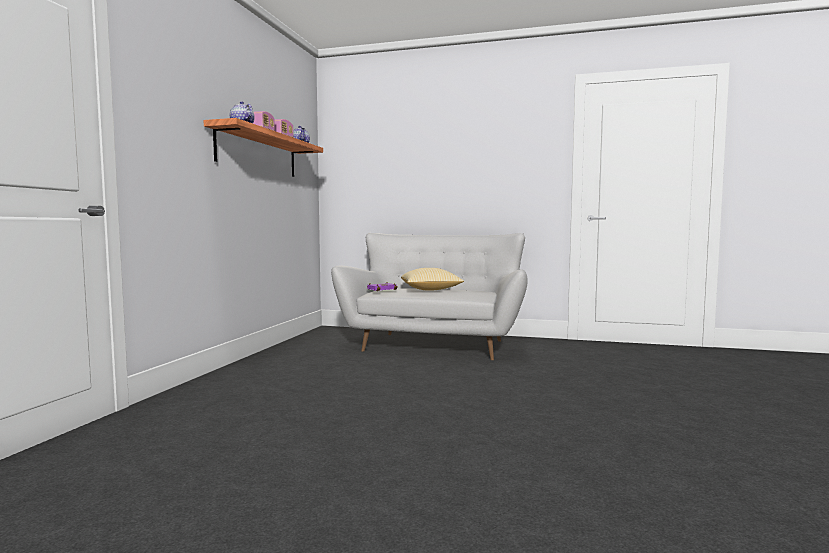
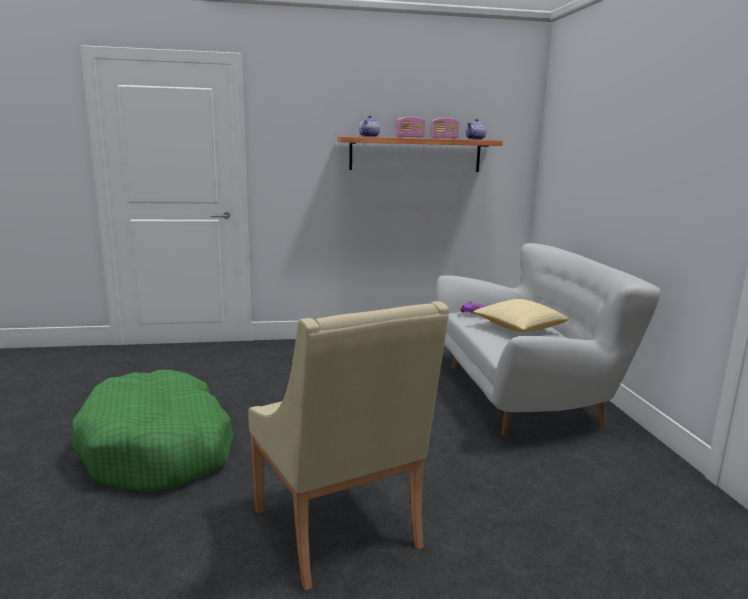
camera: 65 degrees right, 10 degrees up
(411, 485) = (159, 449): none -> green dog bed
(612, 420) = (341, 531): none -> beige armchair

